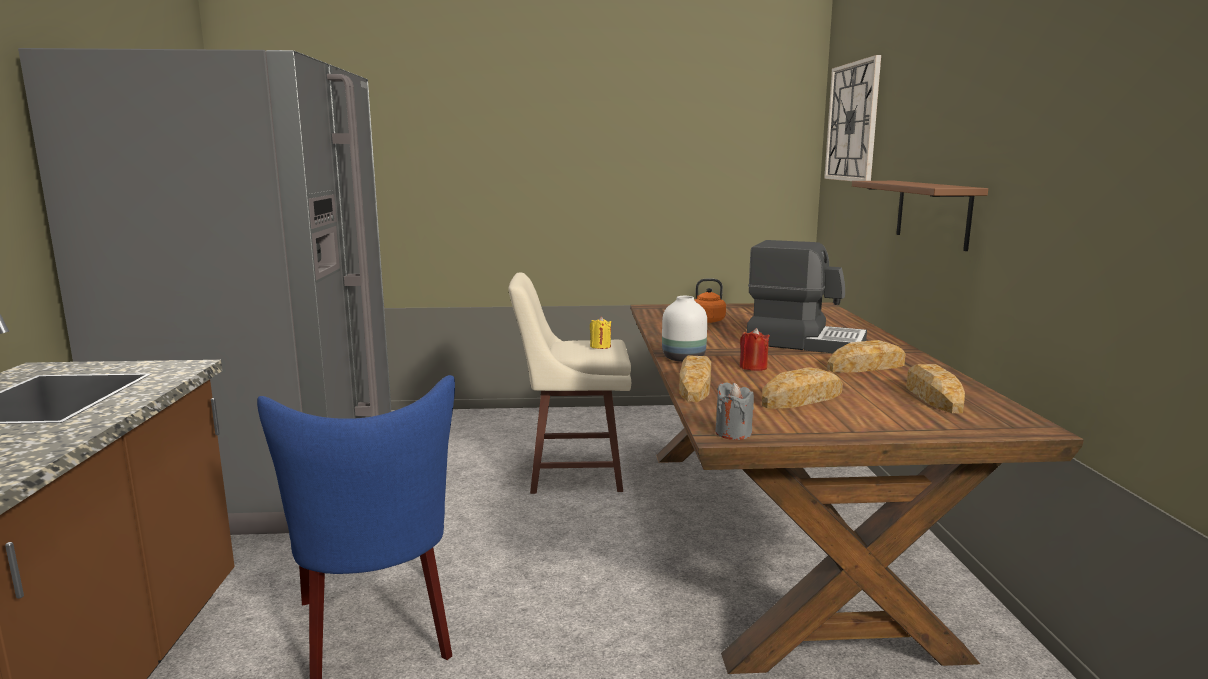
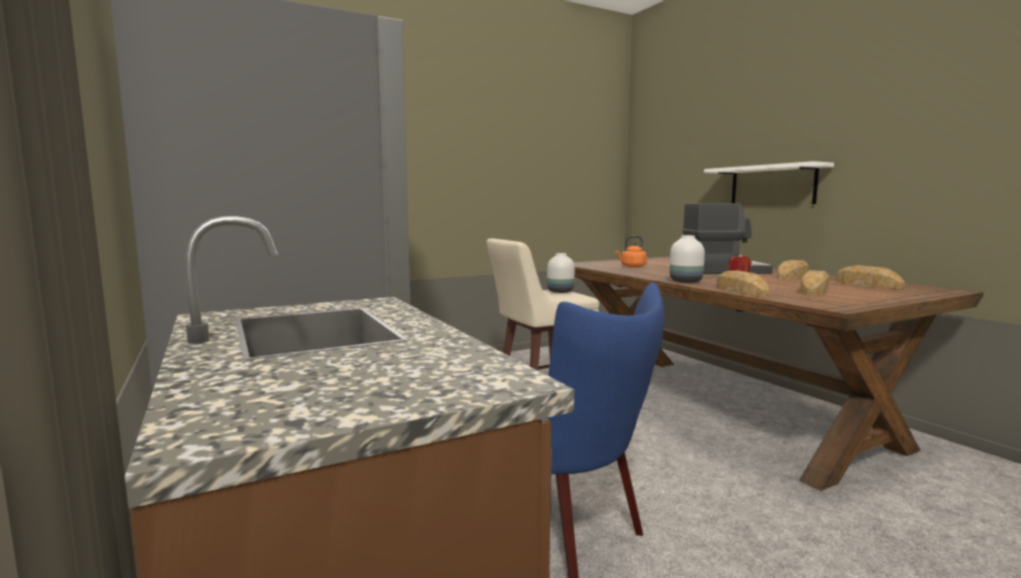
camera: 25 degrees left, 5 degrees down
(600, 346) = (561, 292): yellow candle -> white vase
(733, 433) = (839, 306): grey candle -> none
(852, 122) = (667, 137): wall clock -> none
(932, 213) = (772, 185): brown shelf -> white shelf

